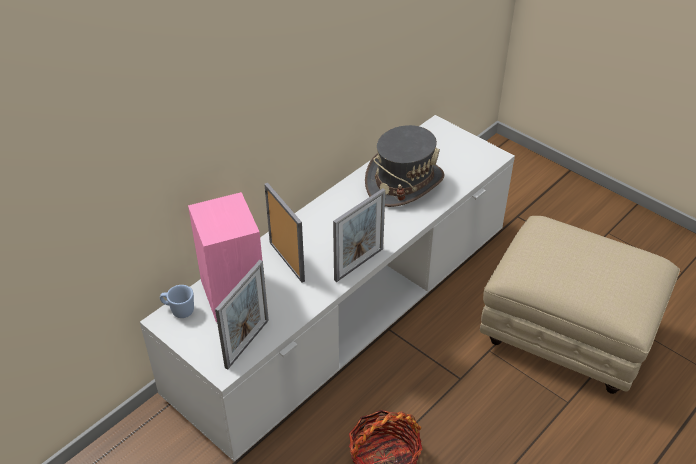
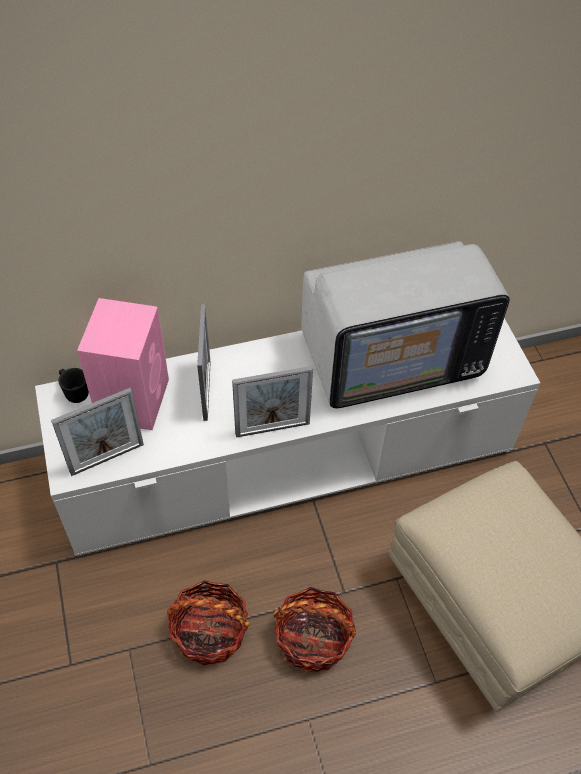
camera: 30 degrees right, 10 degrees up
(179, 310) = (74, 392): blue mug -> black mug
(404, 182) = (390, 358): grey hat -> television
(463, 421) = (313, 639): none -> basket

